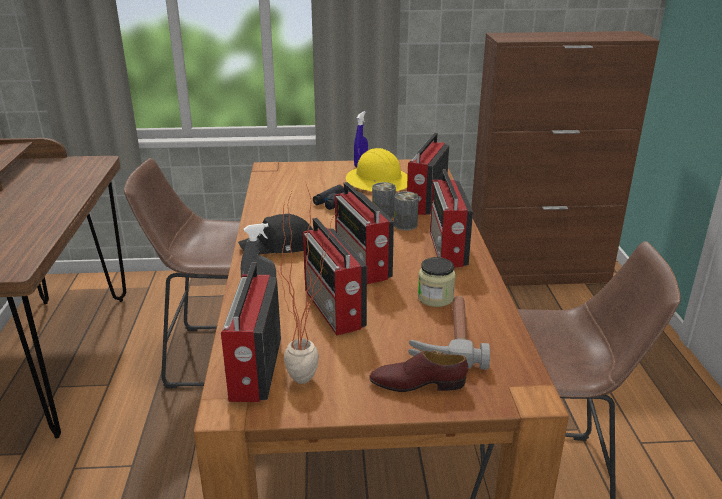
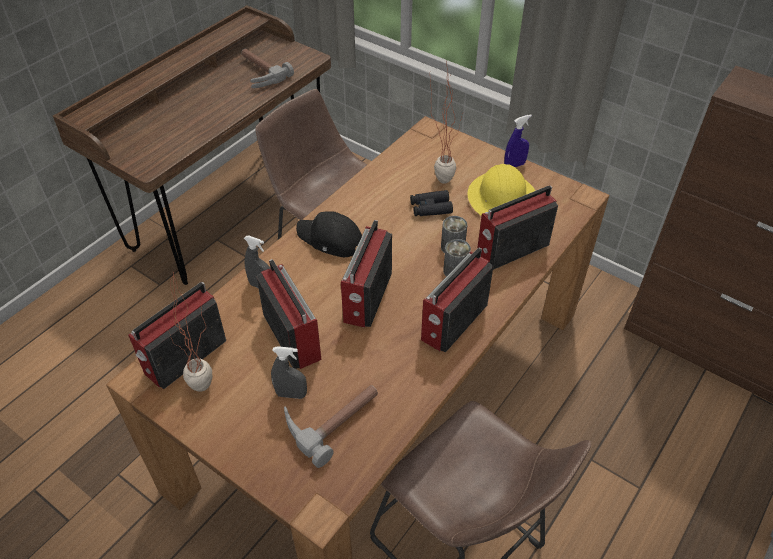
camera: 40 degrees right, 20 degrees up
(56, 182) = (257, 73): none -> hammer
(316, 186) = (440, 176): none -> potted plant
(334, 310) = (291, 334): radio -> radio turned 135 degrees clockwise
(392, 343) = (291, 394): none -> grey spray bottle
(417, 383) = (263, 443): brown shoe -> none
(435, 298) = (375, 371): jar -> none

